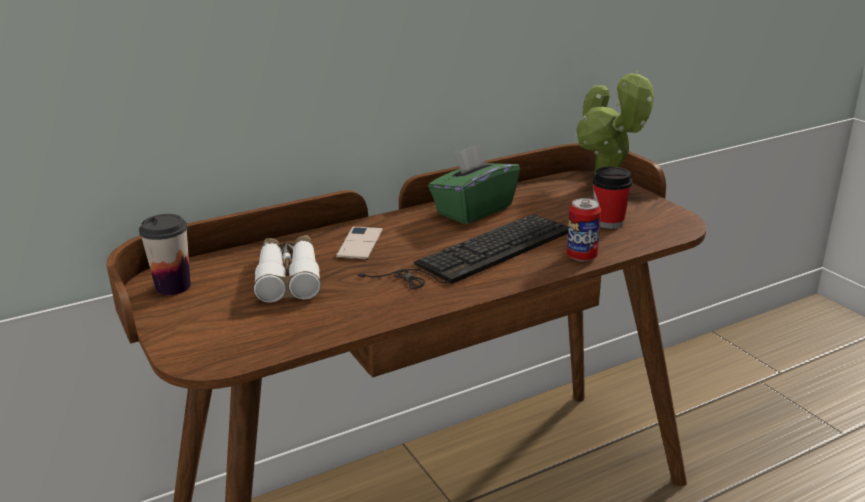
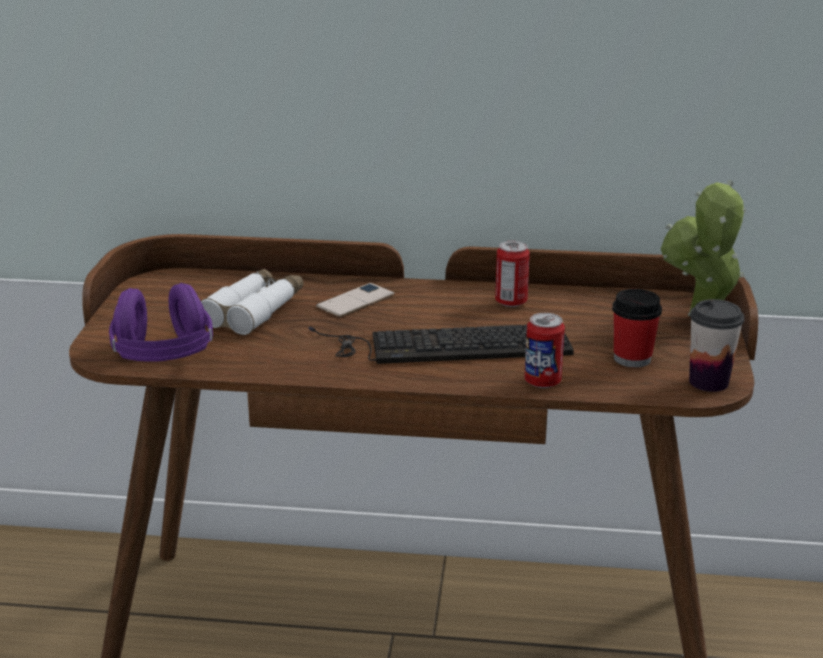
camera: 35 degrees right, 0 degrees up
(173, 287) = (161, 289): cup -> cup (708, 382)
(265, 341) = (163, 357): none -> purple headphones
(473, 210) = (511, 302): green tissue box -> can

